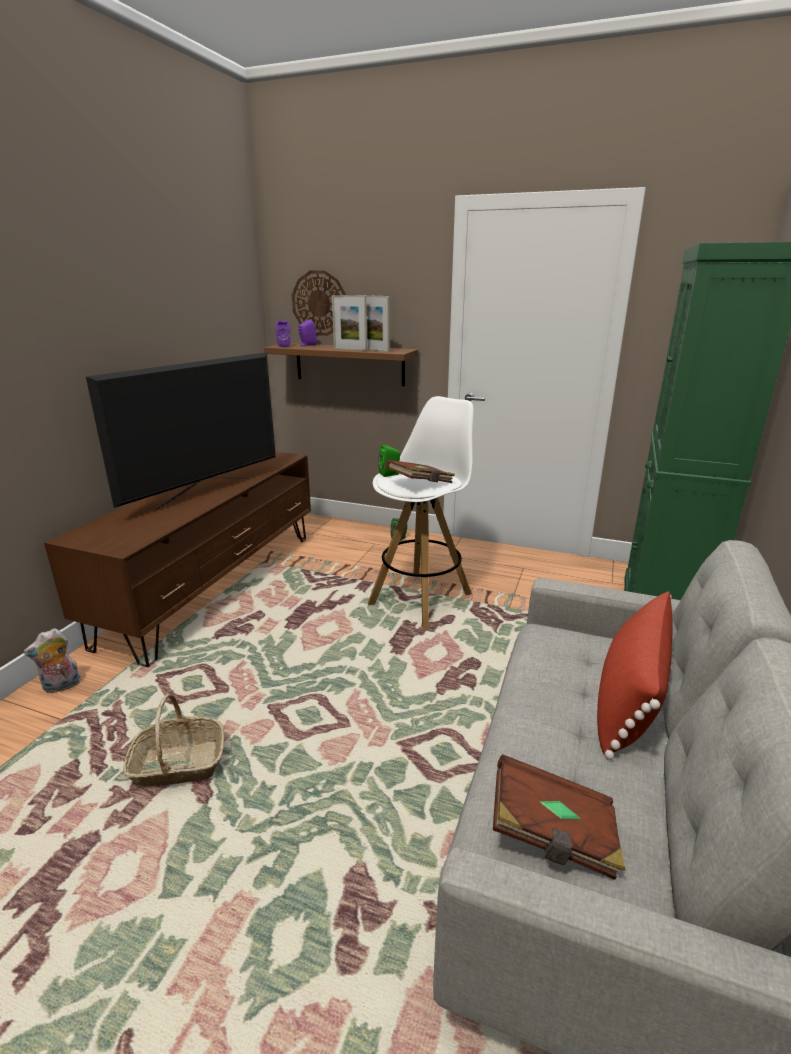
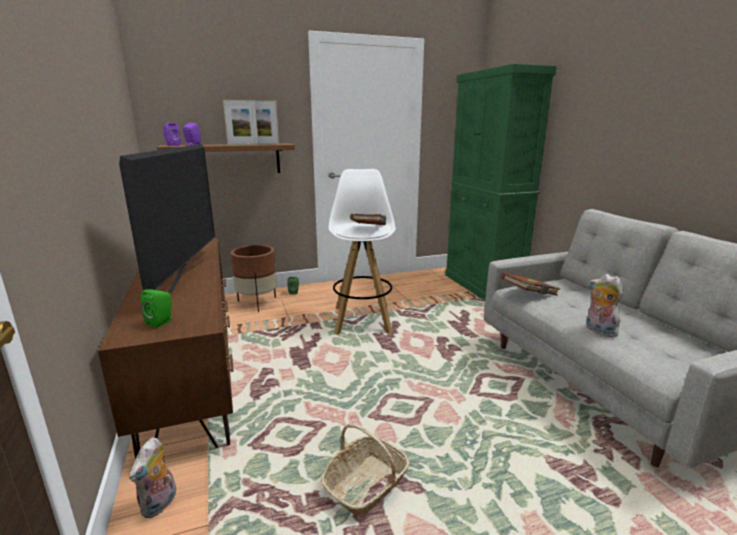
camera: 40 degrees left, 5 degrees down
(319, 303) = (196, 109): wall clock -> none
(348, 539) = (257, 303): none -> brown planter
(390, 474) = (340, 228): green speaker -> green speaker (162, 322)
(527, 744) = (598, 331): none -> plush toy
(553, 834) = (668, 354): brown book -> brown book (529, 294)
(629, 697) = (590, 299): red pillow -> none

